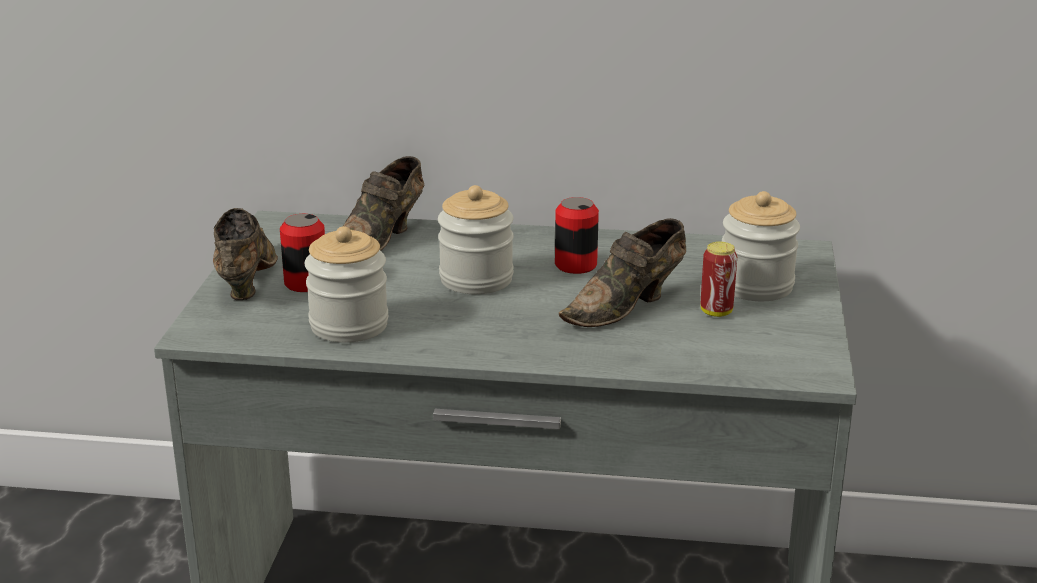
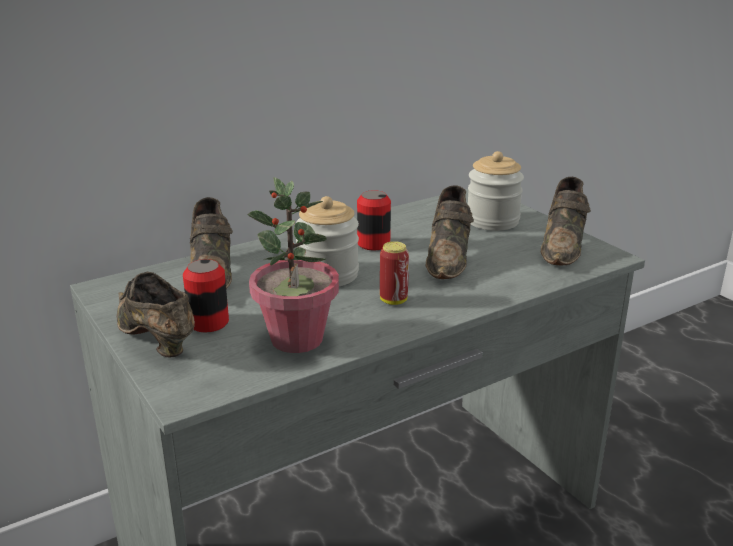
camera: 40 degrees left, 0 degrees up
(349, 325) = (296, 339): jar -> potted plant
(716, 312) = (500, 242): can -> can (393, 300)
(784, 342) = (563, 246): none -> brown shoe

